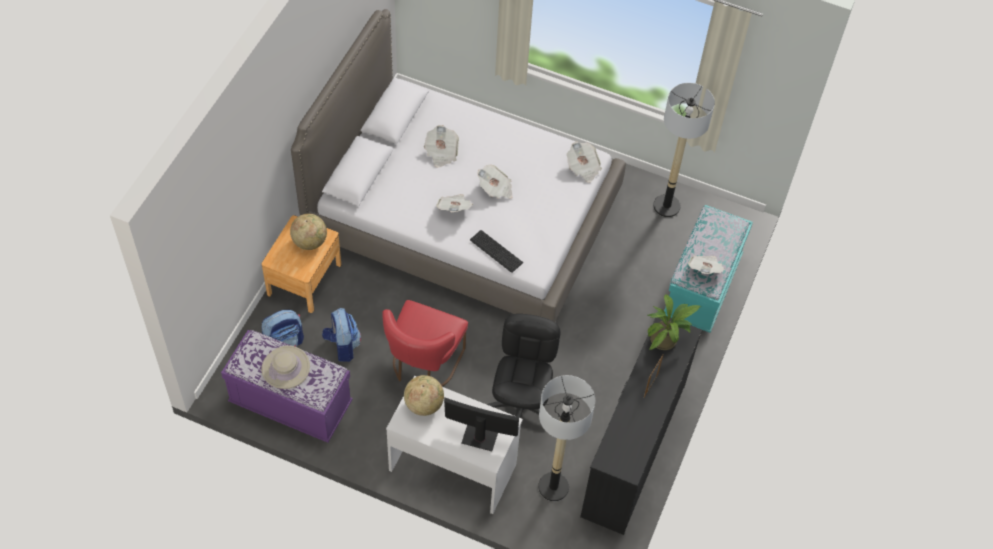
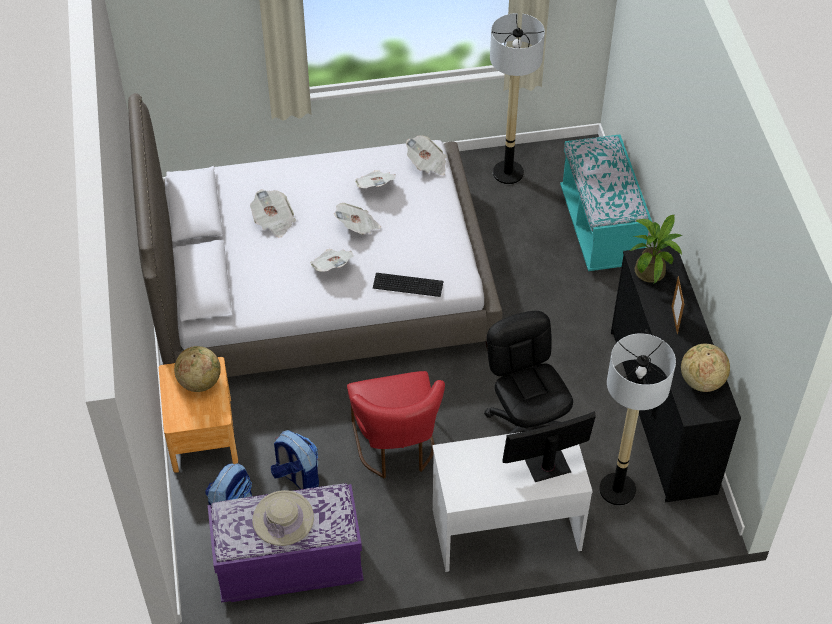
camera: 30 degrees left, 5 degrees down
(424, 404) = (465, 467): globe -> globe (701, 381)
(705, 269) = (615, 198): newspaper -> newspaper (375, 186)

